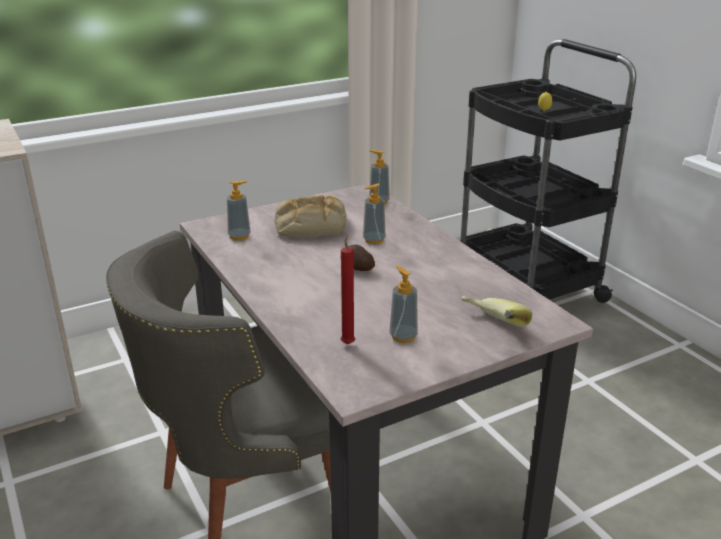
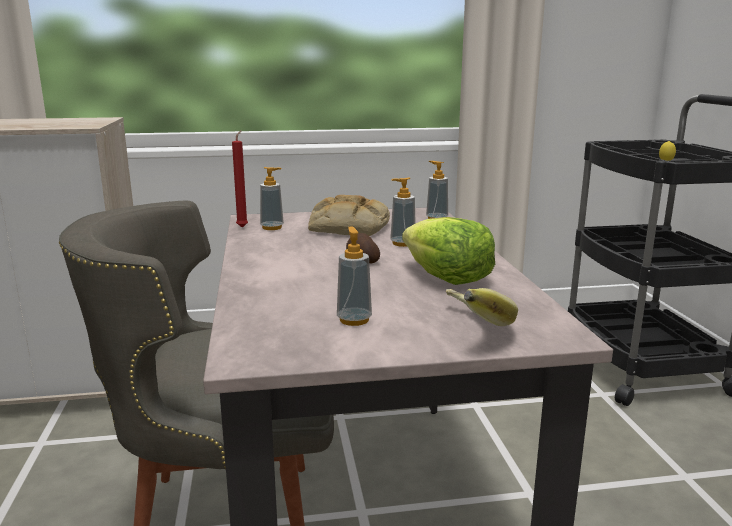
camera: 20 degrees right, 10 degrees down
(348, 343) = (286, 316): red candle -> red candle (243, 227)
(438, 276) = (446, 277): none -> lettuce

